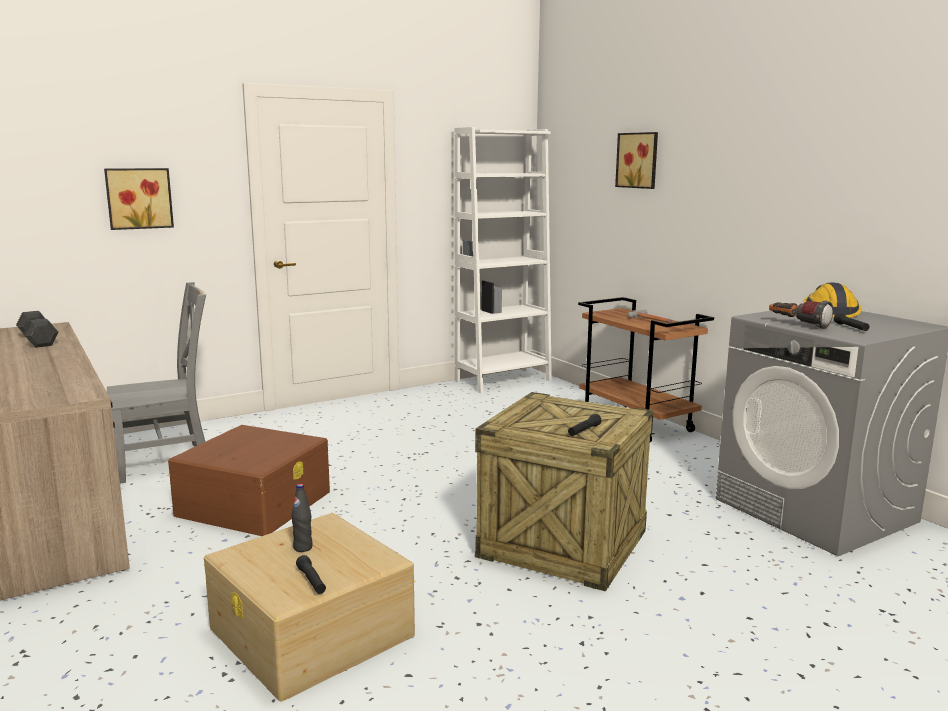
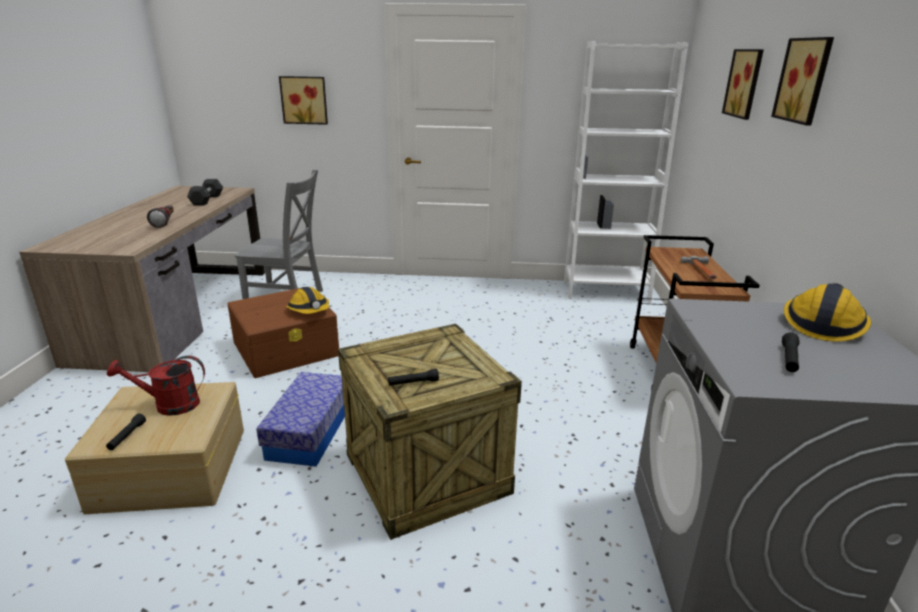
camera: 35 degrees right, 10 degrees up
(291, 441) = (309, 310): none -> hard hat
(303, 548) = (169, 405): black bottle -> red watering can
(409, 555) = (309, 432): none -> storage box
(717, 153) = (805, 80): none -> picture
(797, 325) = (720, 333): flashlight -> flashlight (166, 222)

